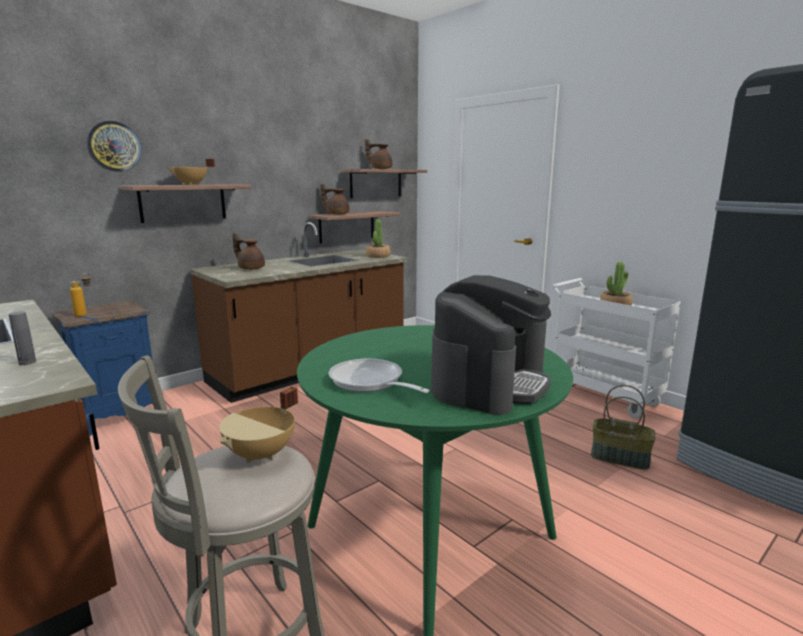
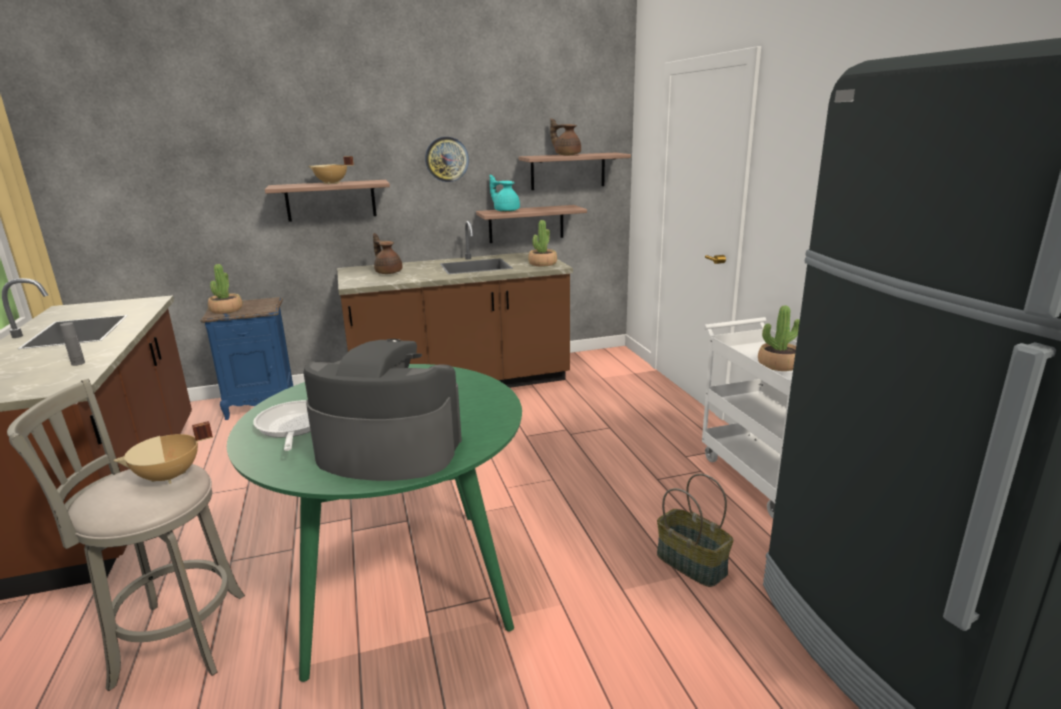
camera: 25 degrees right, 5 degrees up
(86, 315) = (226, 310): bottle -> potted plant
(114, 146) = (262, 147): wall clock -> wall clock (446, 159)
(336, 214) = (506, 211): brown teapot -> turquoise teapot
(489, 383) = (388, 450): coffee machine -> coffee machine turned 135 degrees counterclockwise

